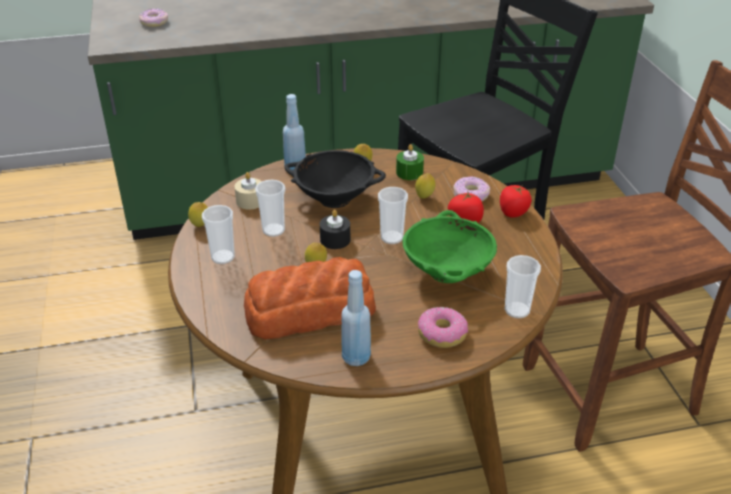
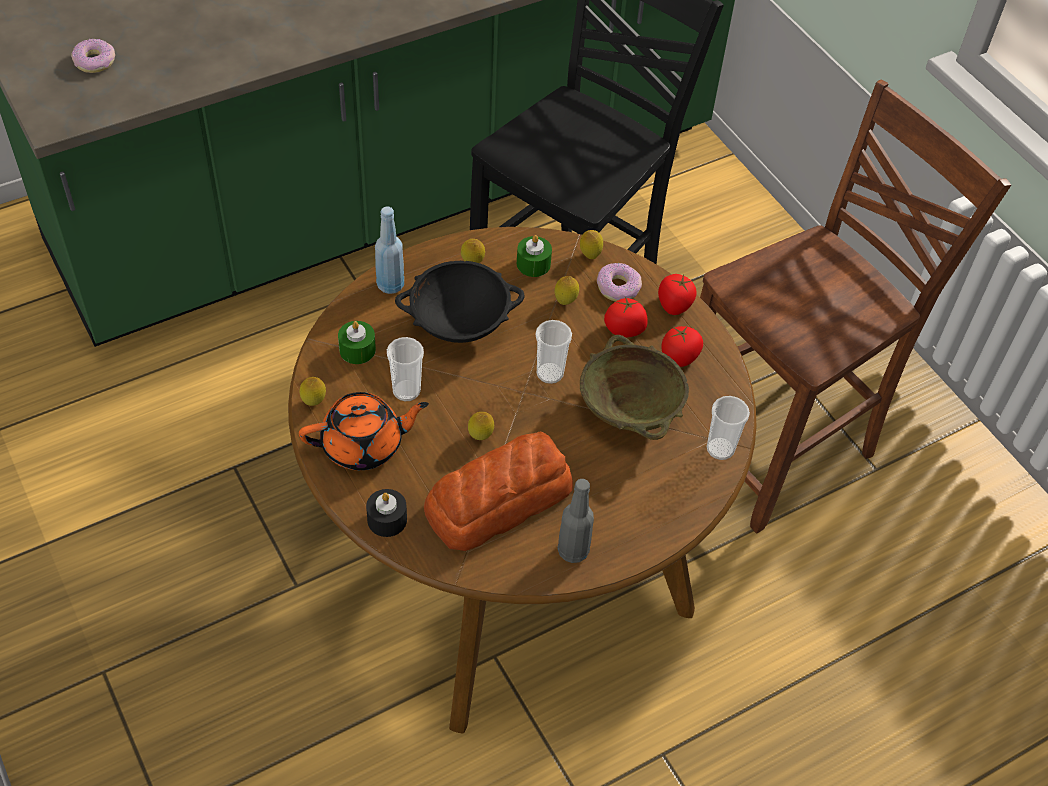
camera: 20 degrees left, 15 degrees up
(223, 257) = (364, 445): cup -> orange teapot
(250, 201) = (357, 350): beige candle -> green candle
(335, 239) = (485, 390): black candle -> black candle (387, 520)
(355, 357) = (573, 551): blue bottle -> grey bottle
(442, 334) = (652, 499): donut -> none
(447, 272) = (629, 411): green bowl -> beige bowl
(456, 174) = (590, 255): none -> lemon
(504, 244) = (679, 357): none -> tomato

